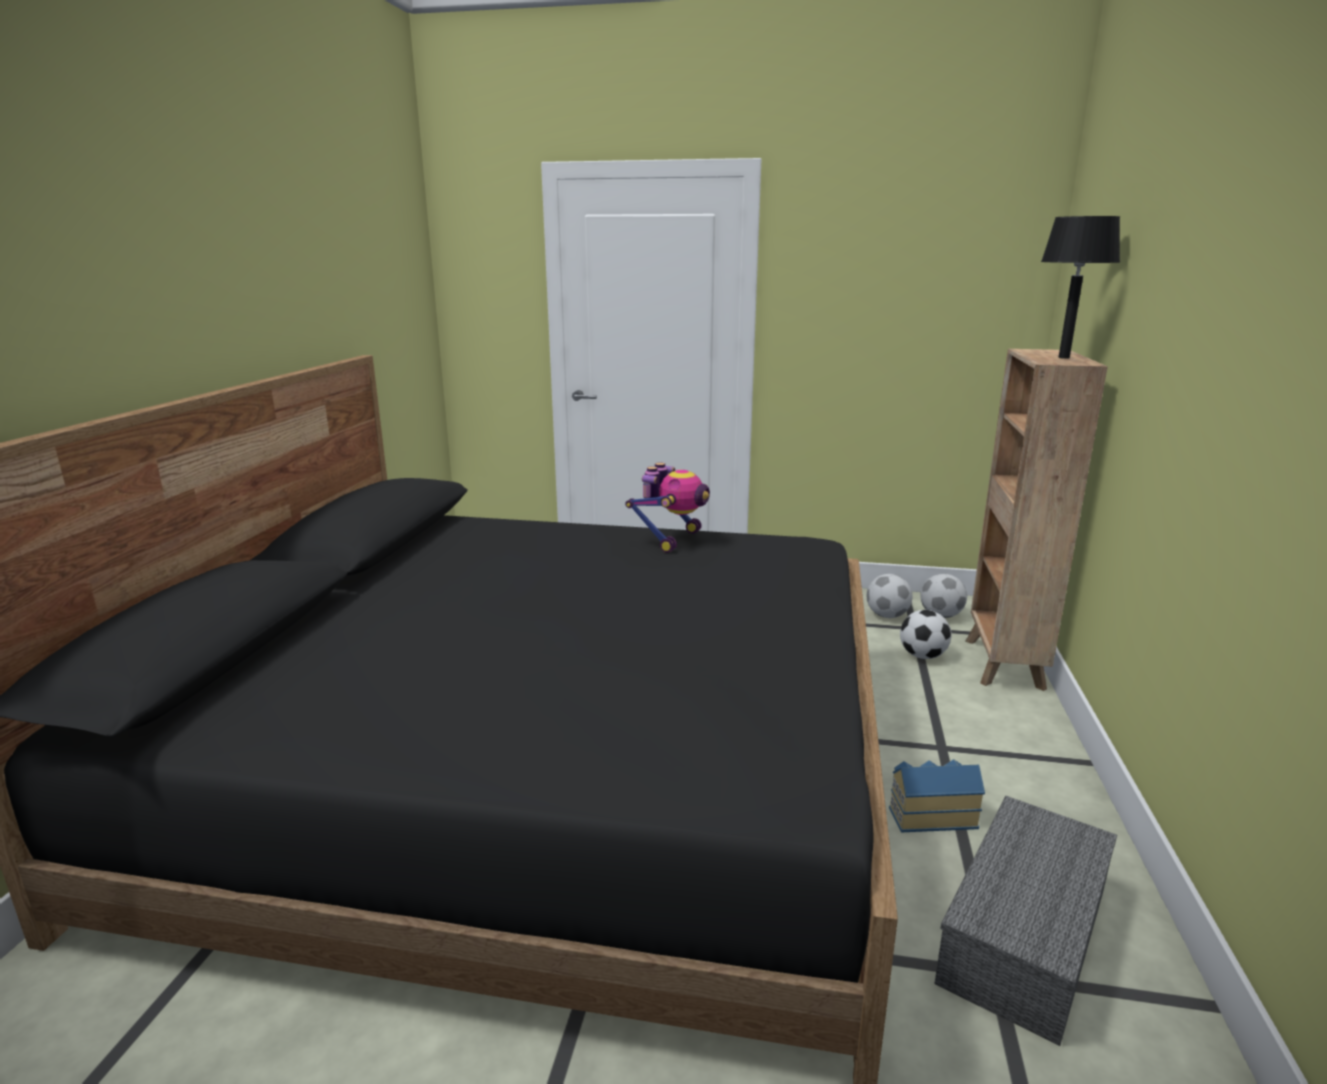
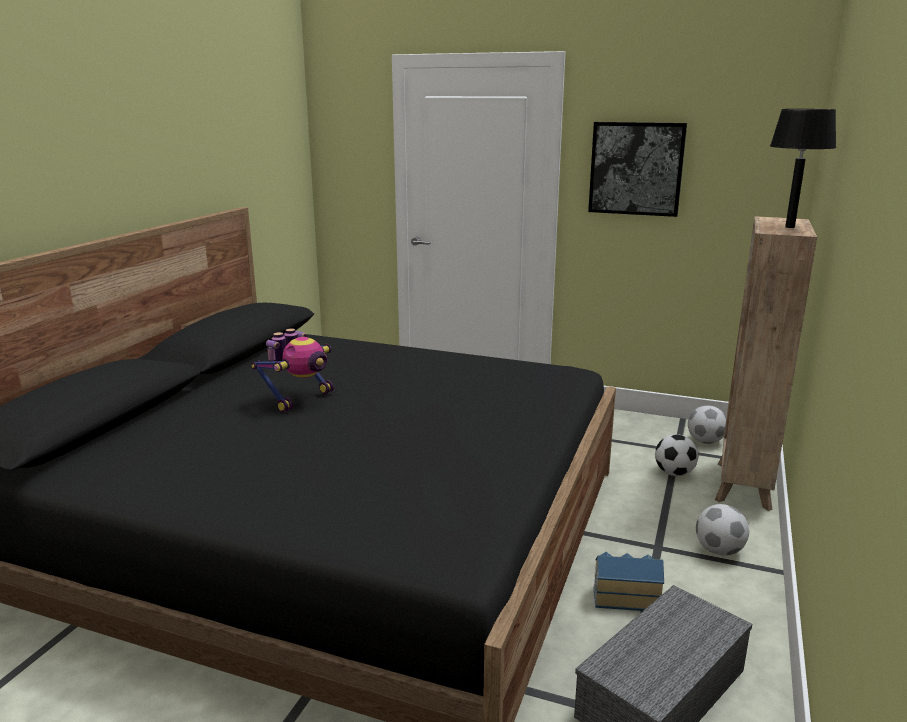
camera: 10 degrees right, 0 degrees up
(672, 539) = (458, 362): toy robot -> toy robot (300, 399)
(849, 299) = (636, 168): none -> picture
(887, 616) = (657, 438): football -> football (719, 551)

